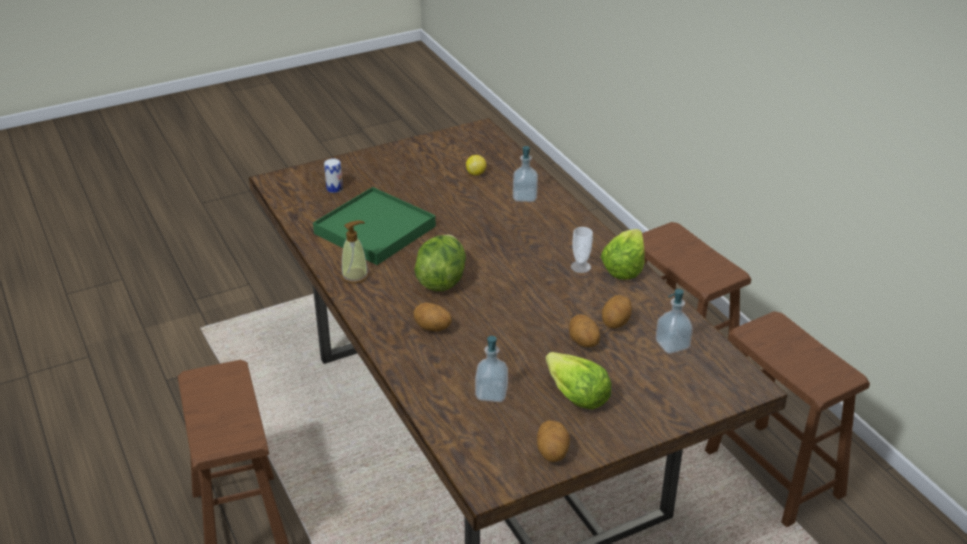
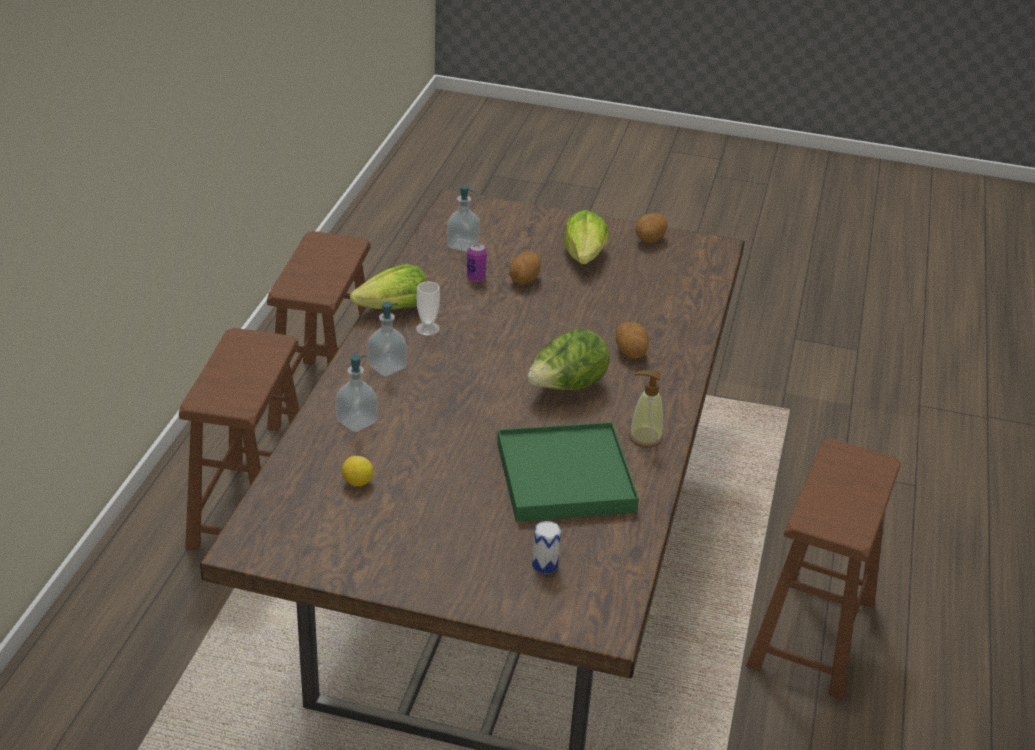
camera: 140 degrees left, 0 degrees up
(491, 393) = (644, 288): soap dispenser -> soap dispenser (387, 367)
(616, 322) = (476, 278): potato -> can

